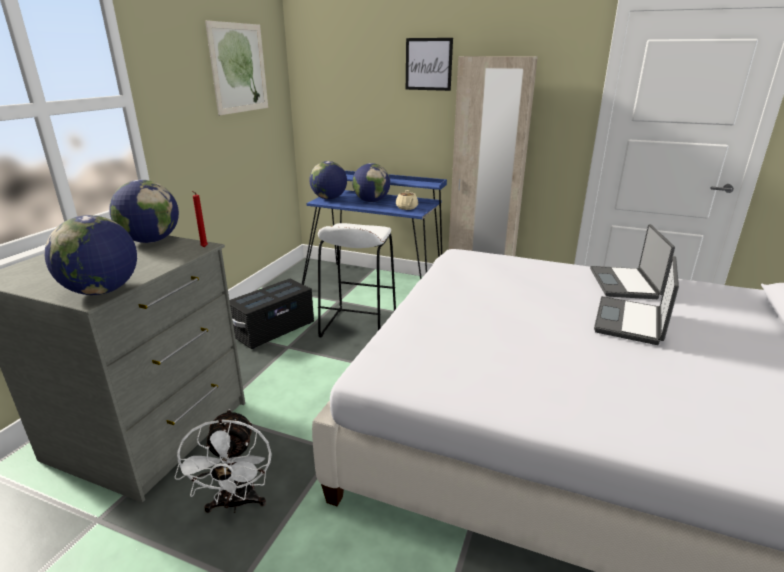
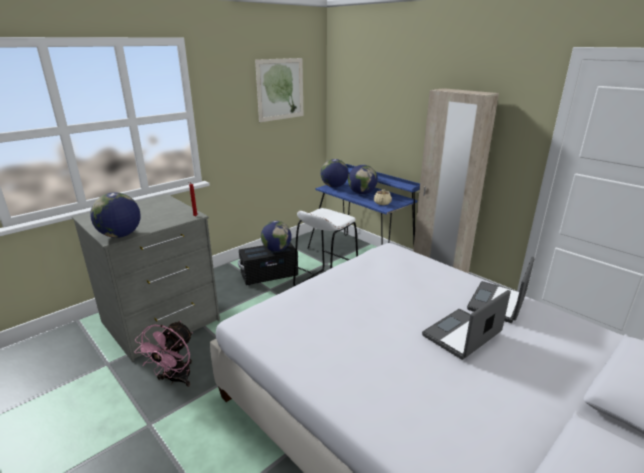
camera: 25 degrees right, 0 degrees up
(151, 241) = (173, 206): globe -> globe (276, 249)
(236, 503) = (175, 379): white fan -> pink fan
(428, 64) = (417, 92): picture -> none

